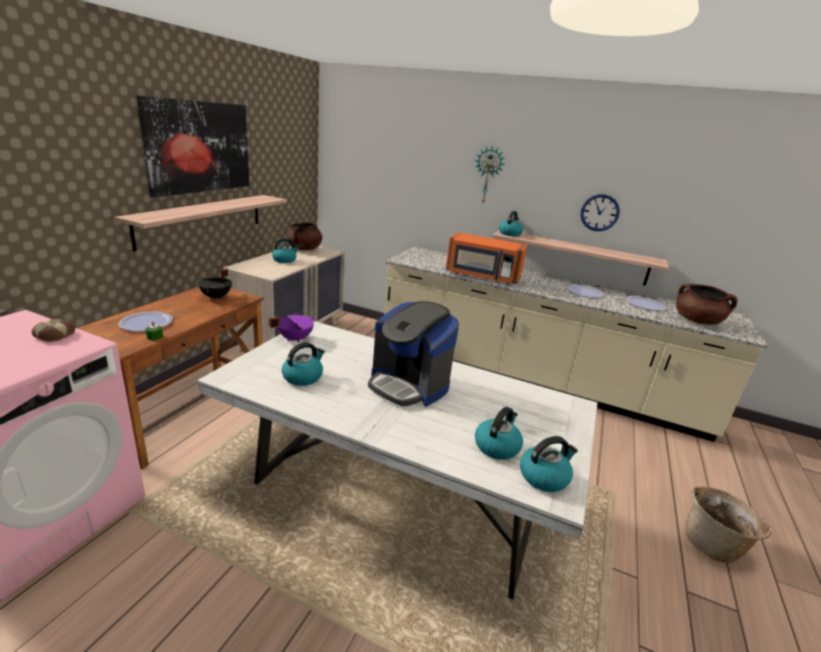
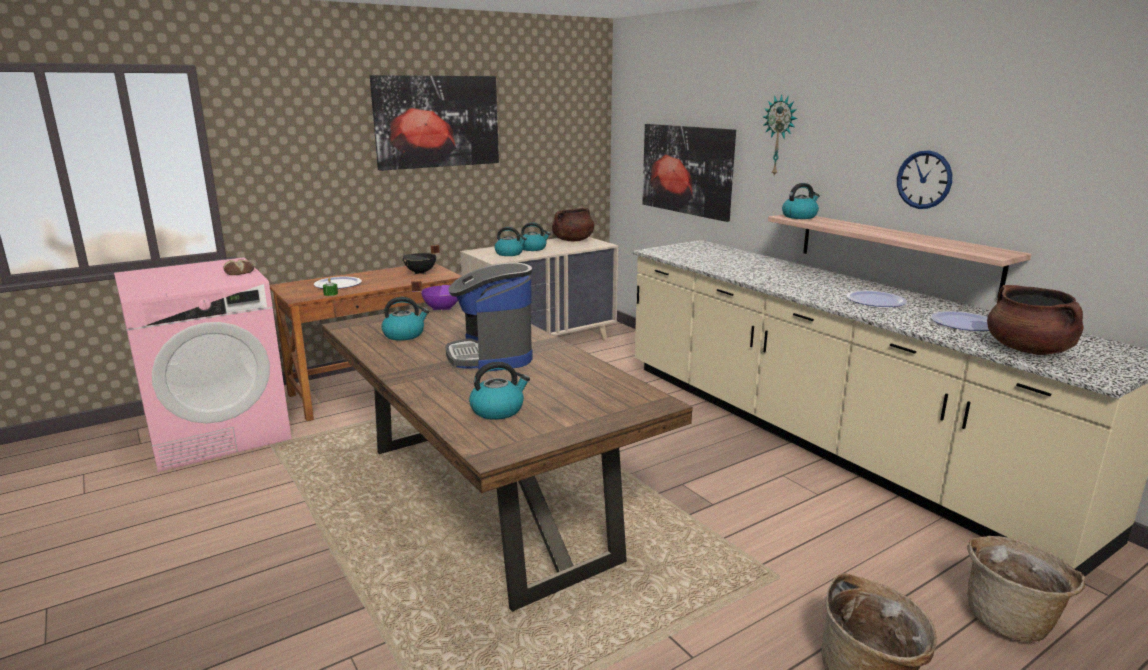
camera: 35 degrees right, 5 degrees down
(202, 219) = (438, 196): shelf -> none
(394, 501) = (487, 501): white dining table -> brown dining table
(400, 194) = (687, 170): none -> picture
(482, 276) = (738, 272): orange microwave -> none
(544, 476) = (505, 438): kettle -> kettle (509, 253)
(718, 476) = (1011, 619): none -> basket

